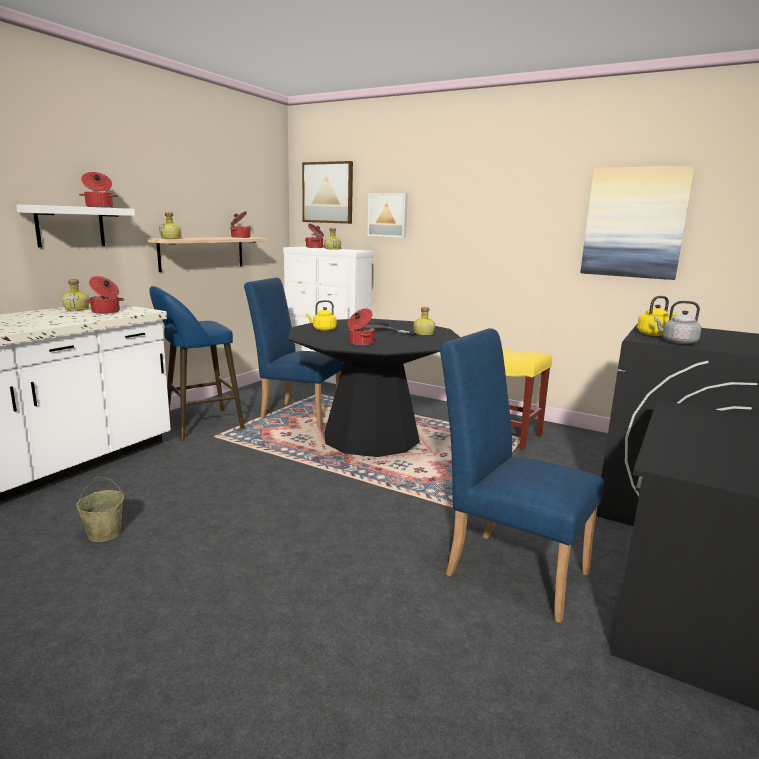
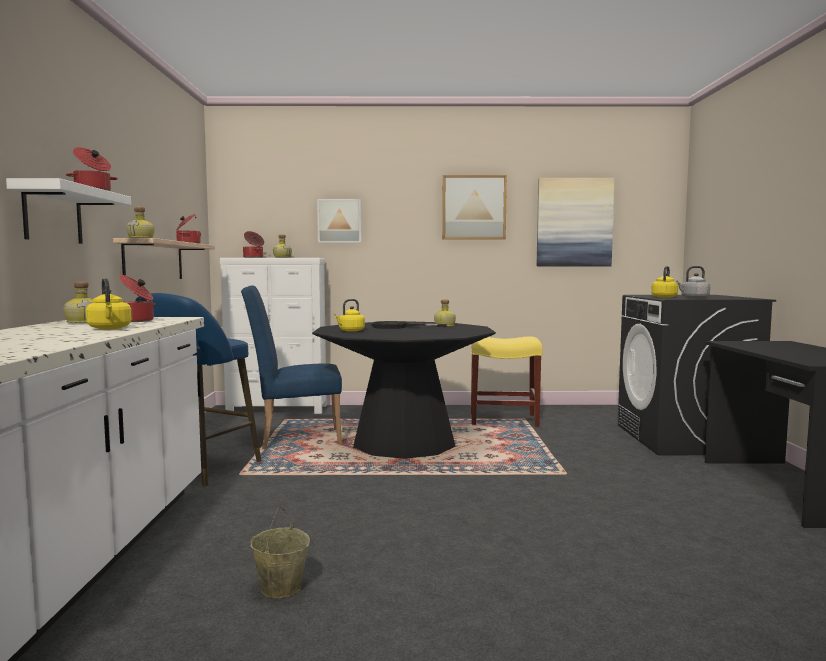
camera: 30 degrees left, 10 degrees down
(55, 320) = (110, 328): none -> yellow kettle
(328, 192) = (263, 199): picture -> picture (474, 207)
(360, 343) = (419, 334): cooking pot -> none
(507, 568) = (666, 501): blue chair -> none

